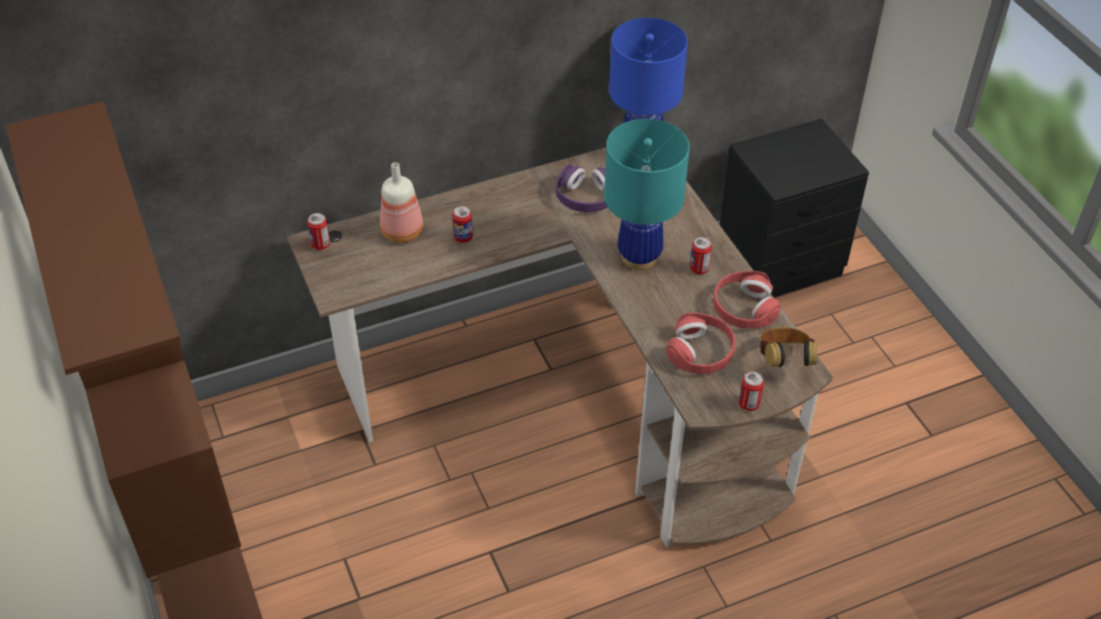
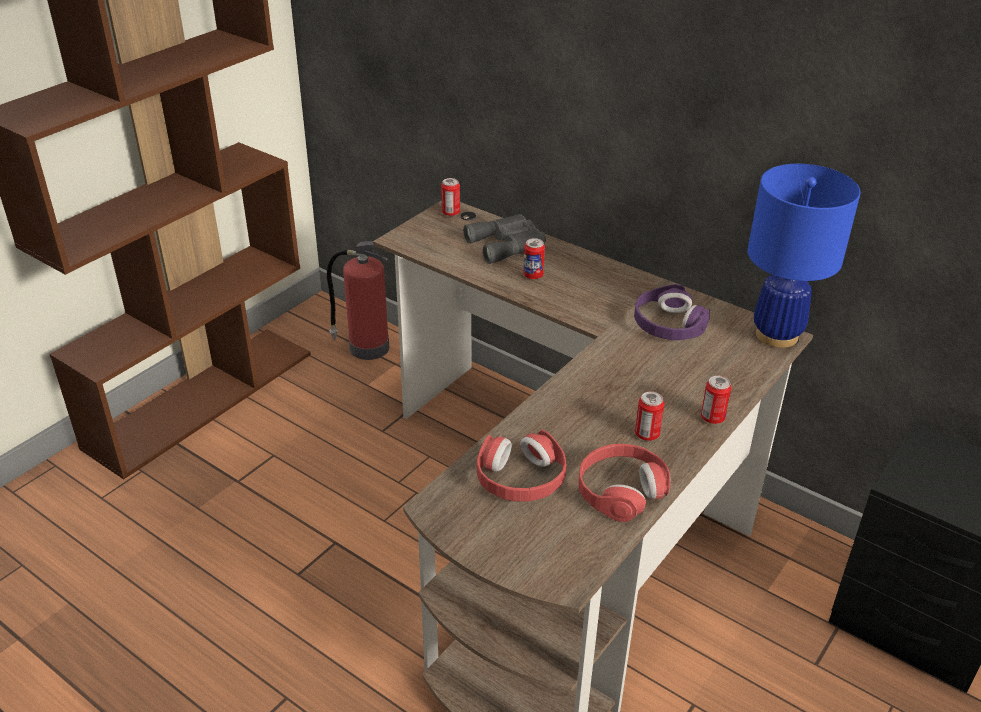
camera: 60 degrees right, 10 degrees down
(243, 428) = (367, 347): none -> fire extinguisher
(403, 231) = (508, 244): bottle -> grey binoculars
(639, 257) = (620, 387): turquoise table lamp -> none
(749, 404) = (472, 544): can -> can (712, 418)
(784, 361) = (565, 552): headphones -> none

